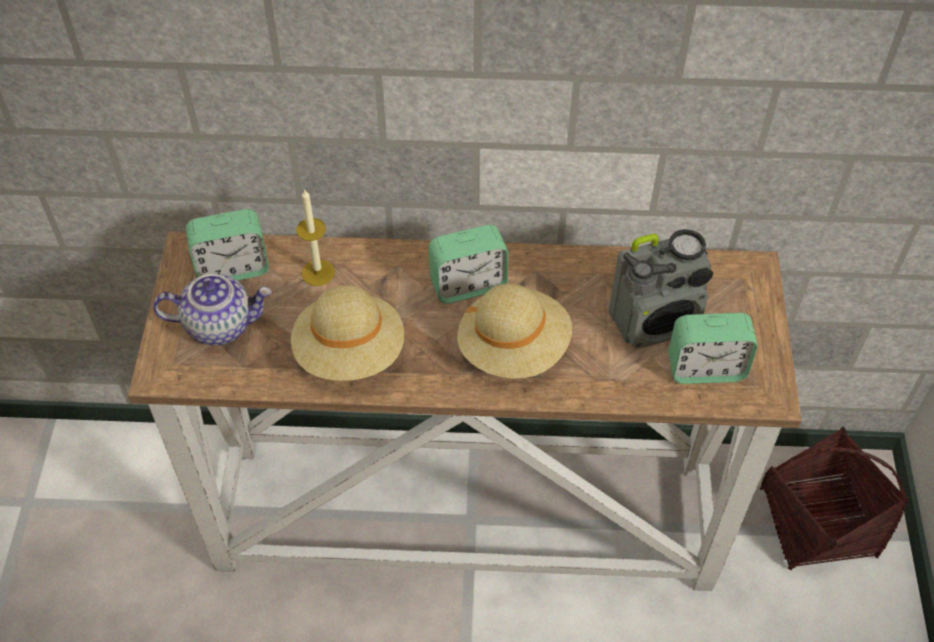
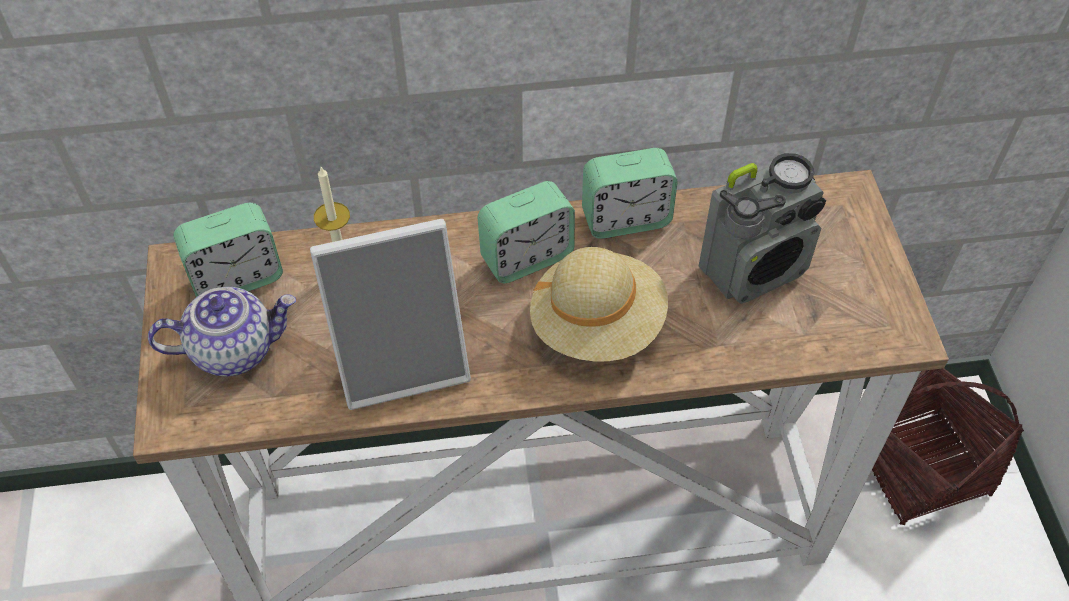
camera: 10 degrees left, 0 degrees up
(350, 352) = (402, 359): beige hat -> picture frame
(705, 368) = (825, 314): alarm clock -> alarm clock (625, 219)

